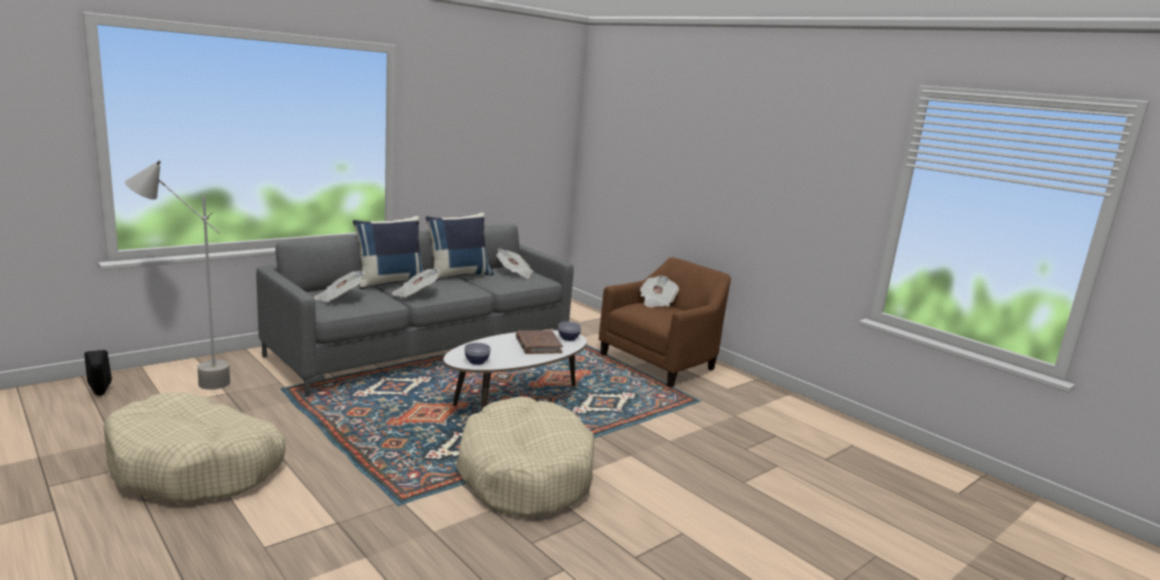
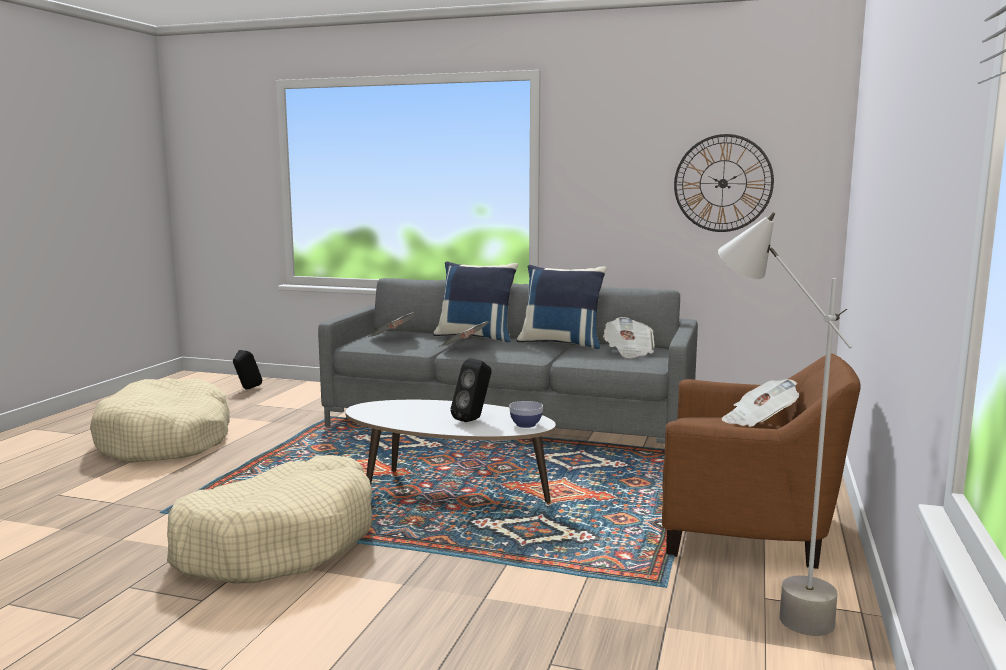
camera: 60 degrees right, 5 degrees down
(188, 383) = (297, 397): grey floor lamp -> grey floor lamp (766, 604)
(477, 361) = (373, 413): bowl -> none
(517, 143) = (723, 183): none -> wall clock
(538, 345) = (473, 419): brown book -> black speaker

